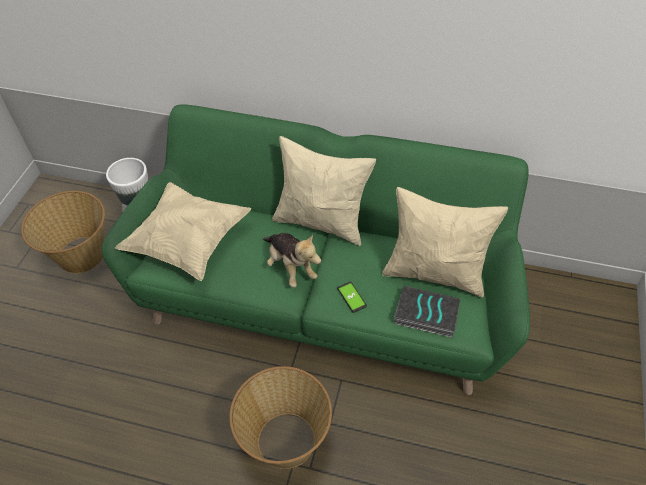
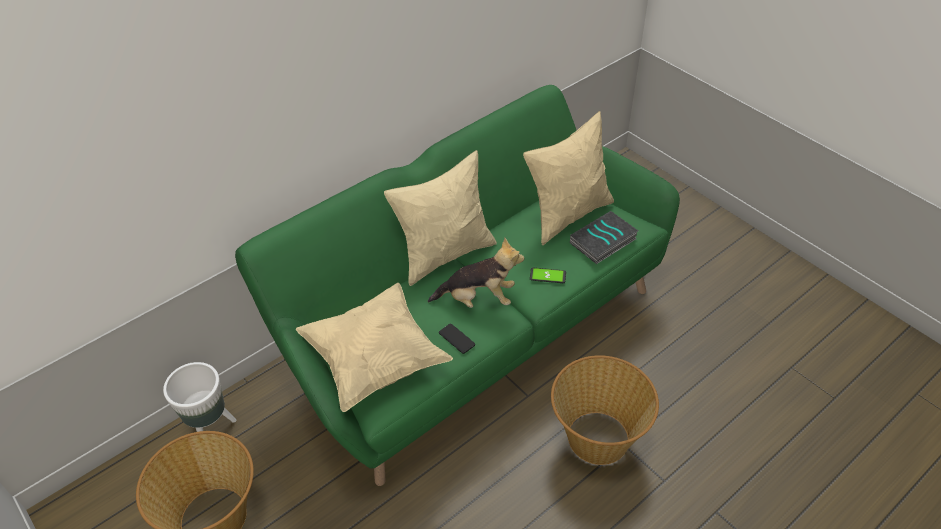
camera: 55 degrees left, 5 degrees down
(241, 276) = (456, 339): none -> phone

